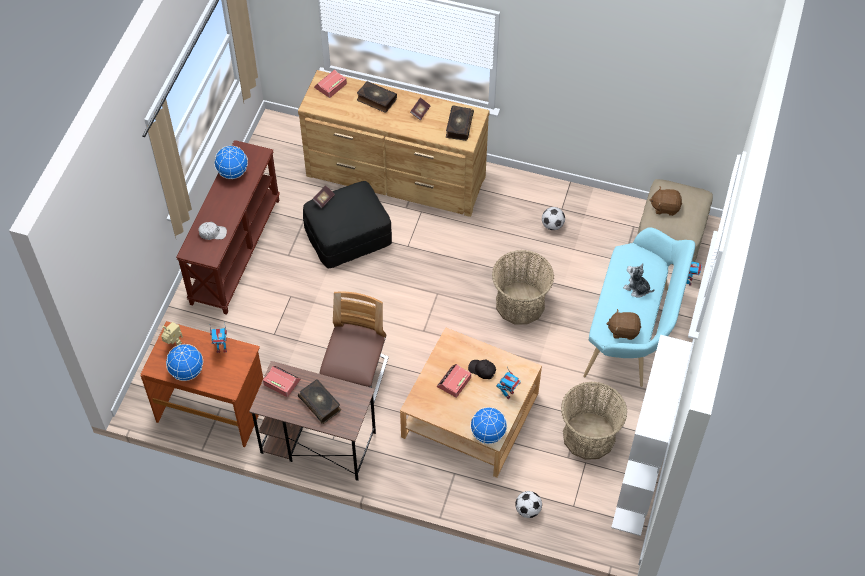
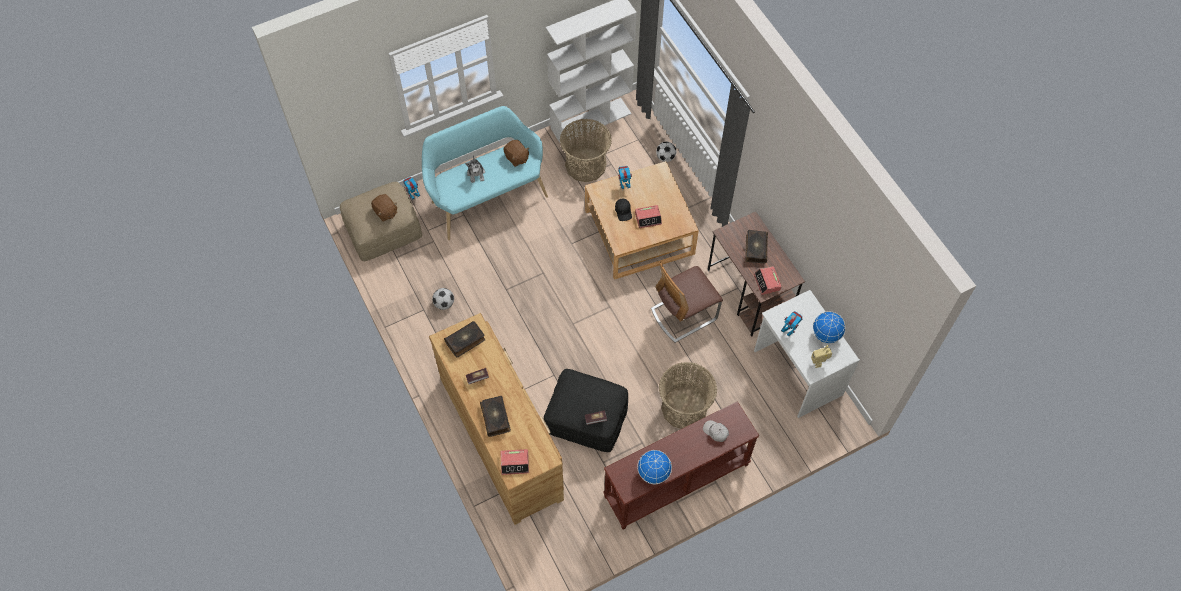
camera: 135 degrees left, 5 degrees up
(212, 408) = (797, 373): brown desk -> white desk
(488, 434) = (661, 174): globe -> none
(520, 304) = (530, 271): basket -> basket (684, 407)

